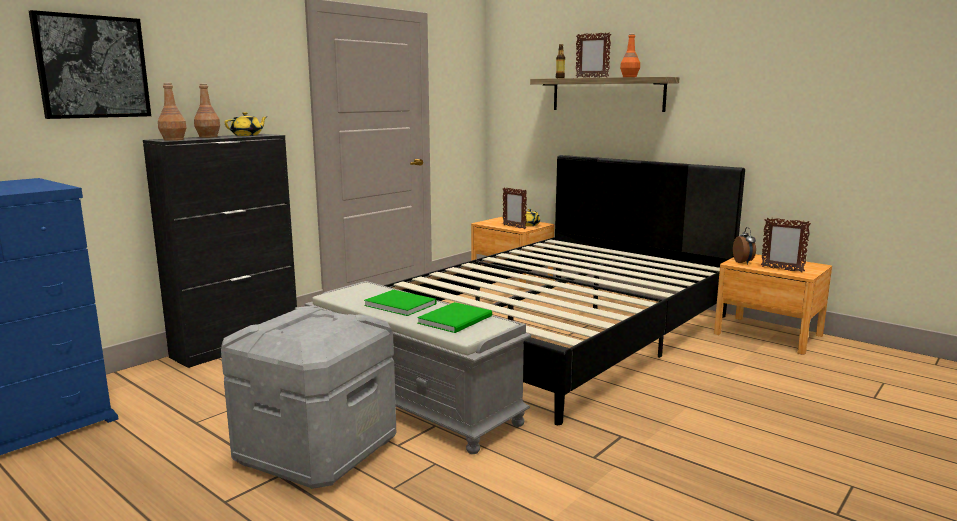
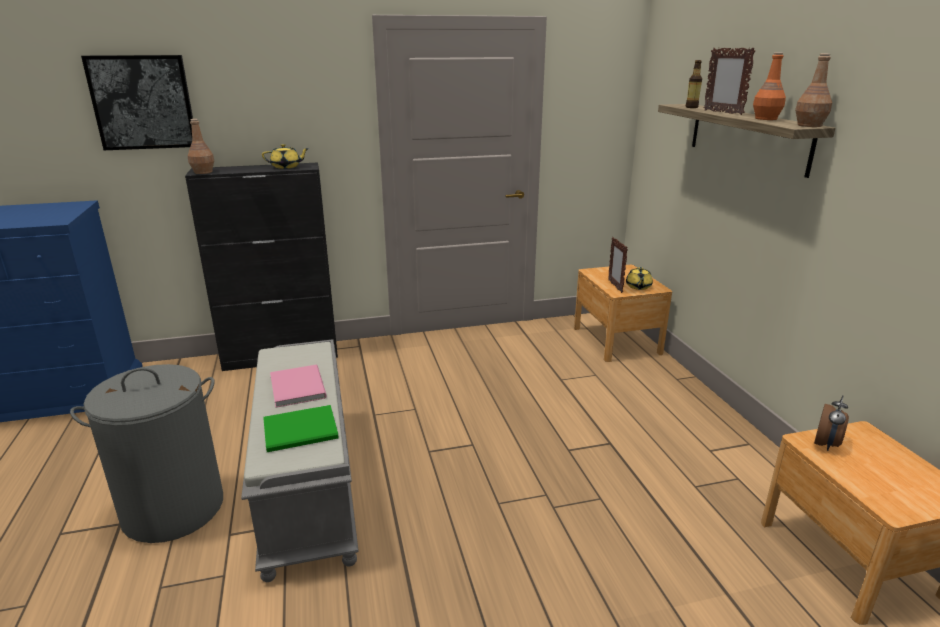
camera: 35 degrees right, 10 degrees up
(208, 137) = (248, 167): brown bottle -> brown bottle (809, 125)
(316, 450) = (174, 508): grey storage box -> grey laundry basket
(400, 304) = (299, 386): green book -> pink book
(560, 333) = (563, 443): black bed -> none
(781, 269) = (870, 483): picture frame -> none

